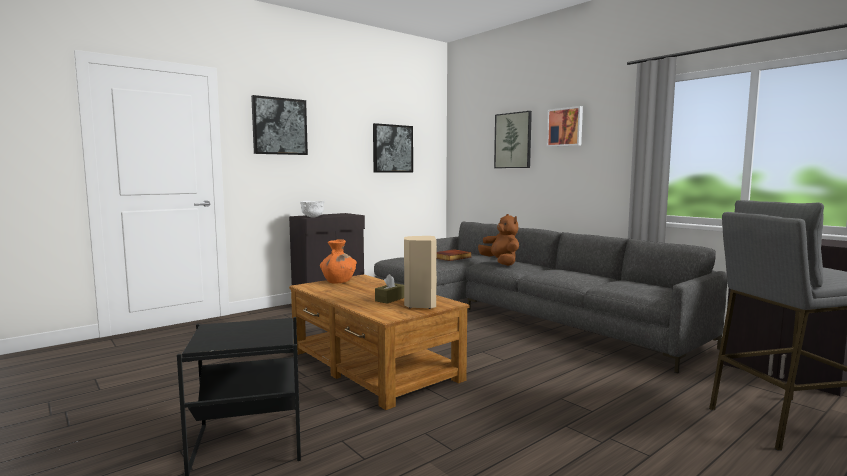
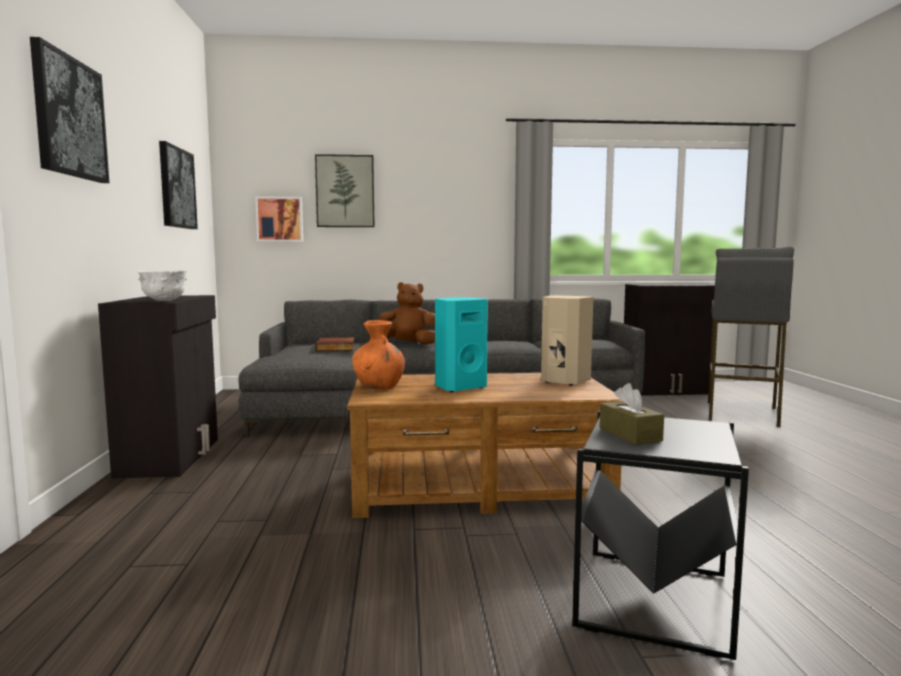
camera: 55 degrees left, 0 degrees up
(360, 291) = (459, 387): none -> turquoise speaker
(390, 299) = (520, 384): brown tissue box -> brown tissue box (630, 434)
(565, 127) = (423, 180): picture -> picture (280, 219)

